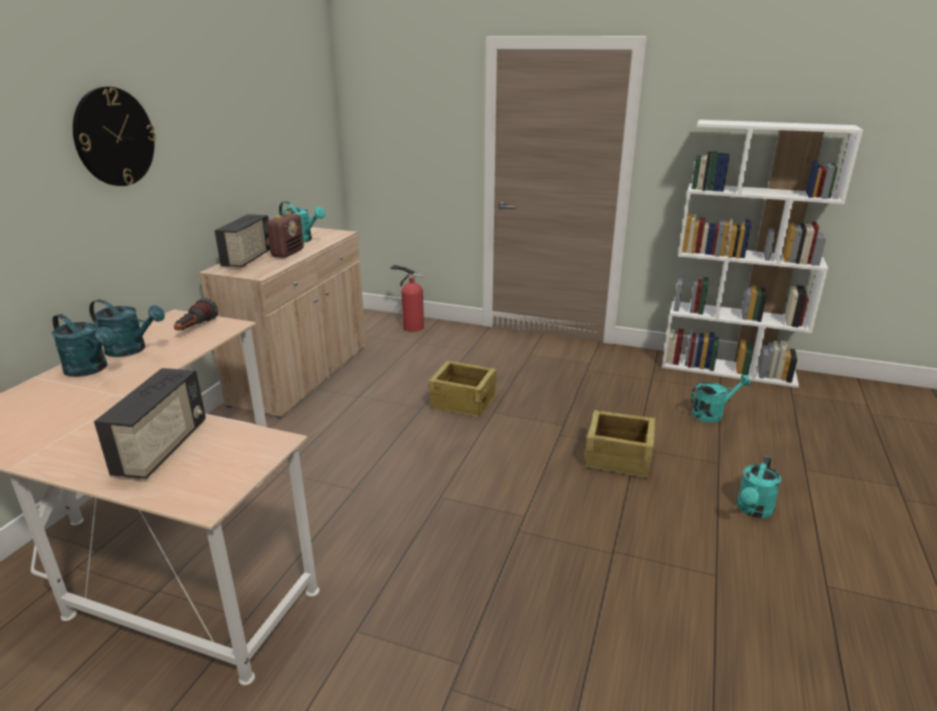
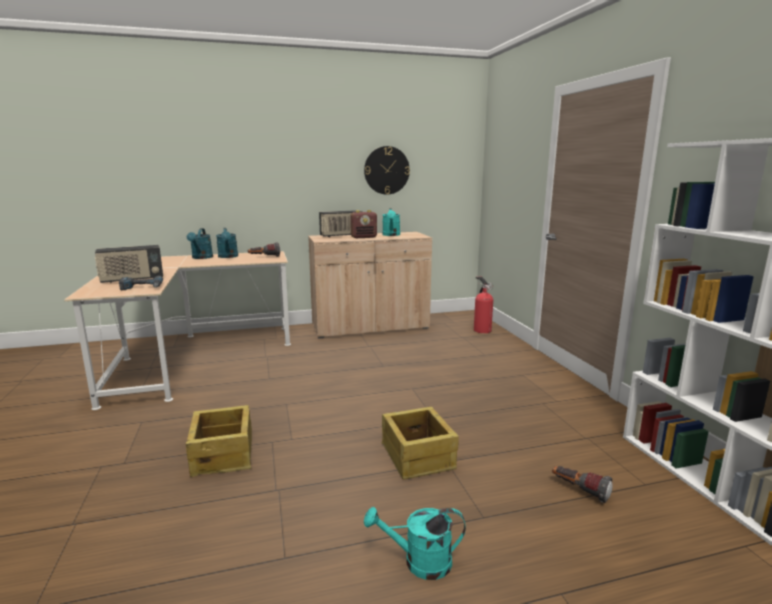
camera: 55 degrees right, 10 degrees down
(114, 137) = (267, 149): wall clock -> wall clock (386, 170)
(243, 446) = (142, 287): none -> power drill
(463, 401) = (411, 374): crate -> crate (224, 454)
(712, 414) = (579, 491): turquoise watering can -> flashlight

